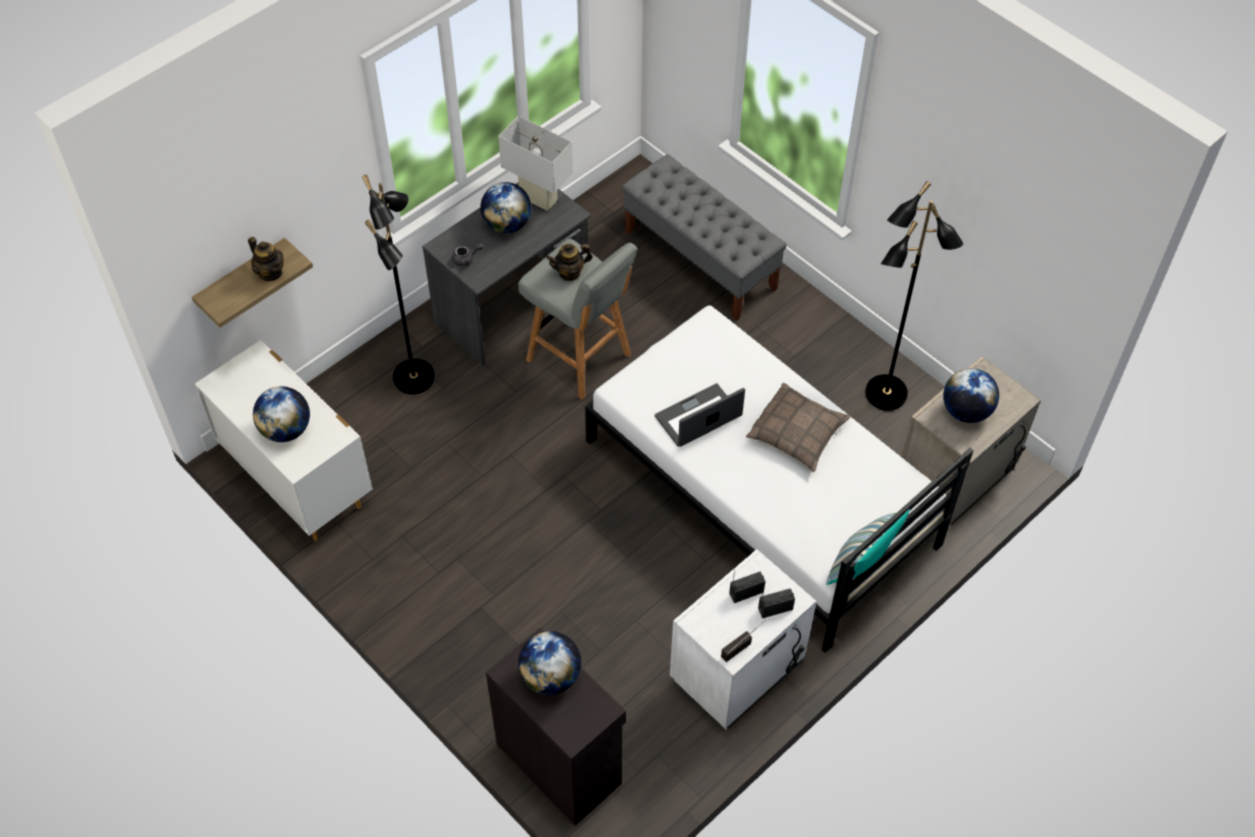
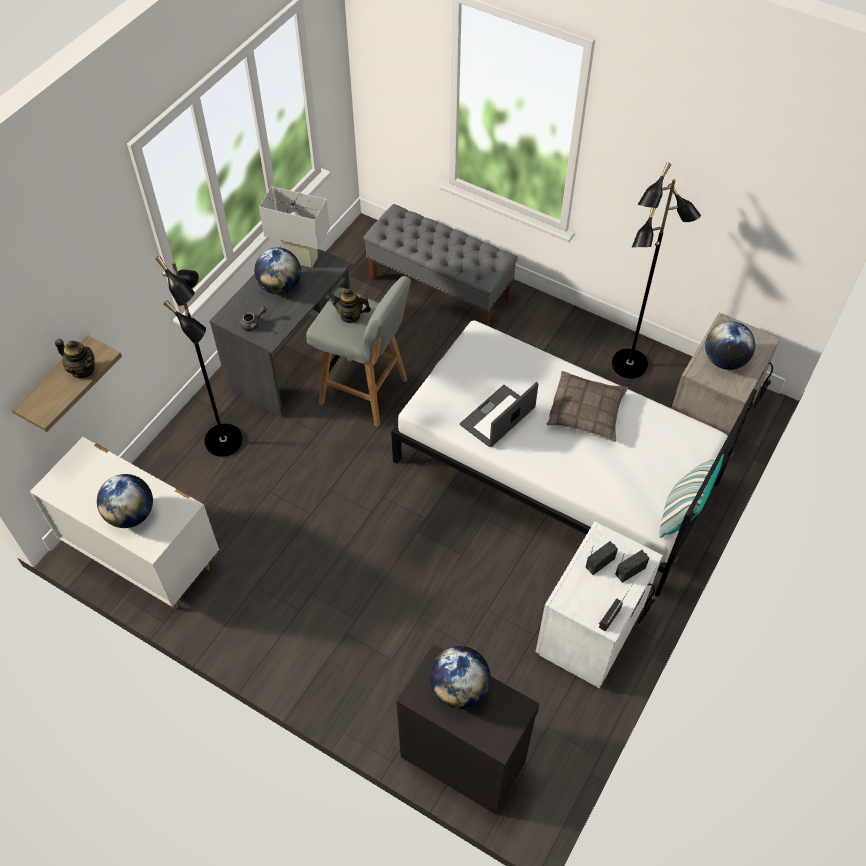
camera: 15 degrees left, 0 degrees up
(570, 273) = (350, 316): teapot -> teapot turned 45 degrees clockwise

